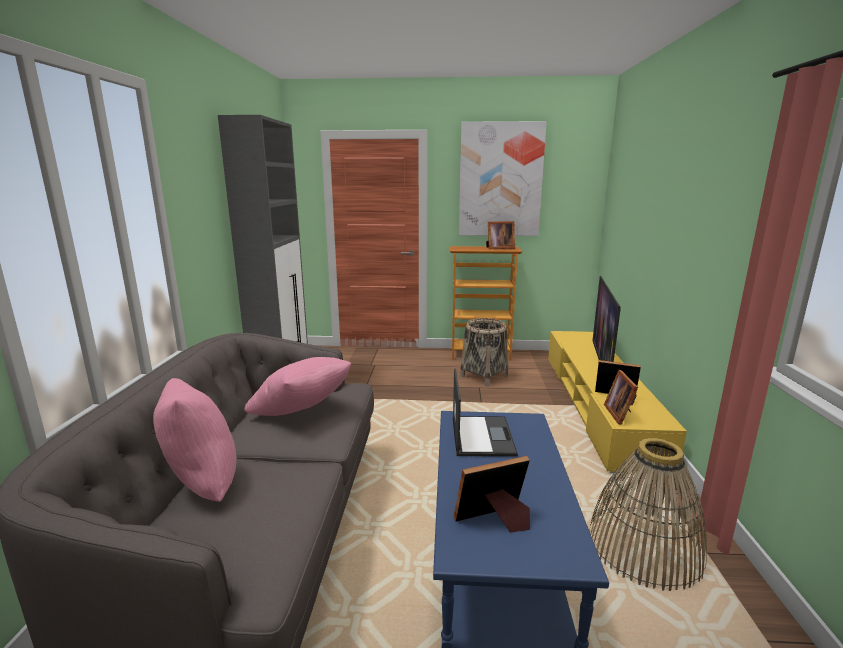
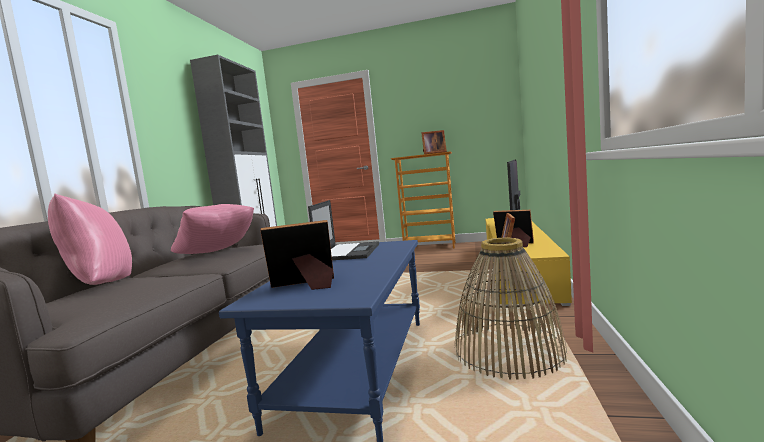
camera: 10 degrees right, 10 degrees down
(484, 376) = (424, 258): basket -> none
(500, 180) = (430, 100): picture -> none

